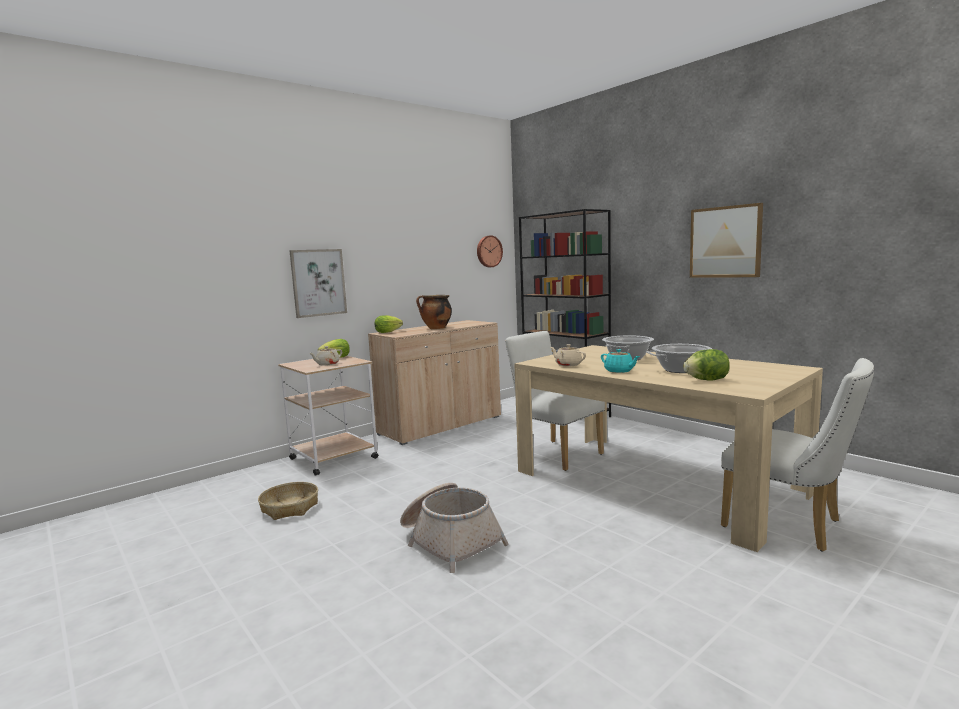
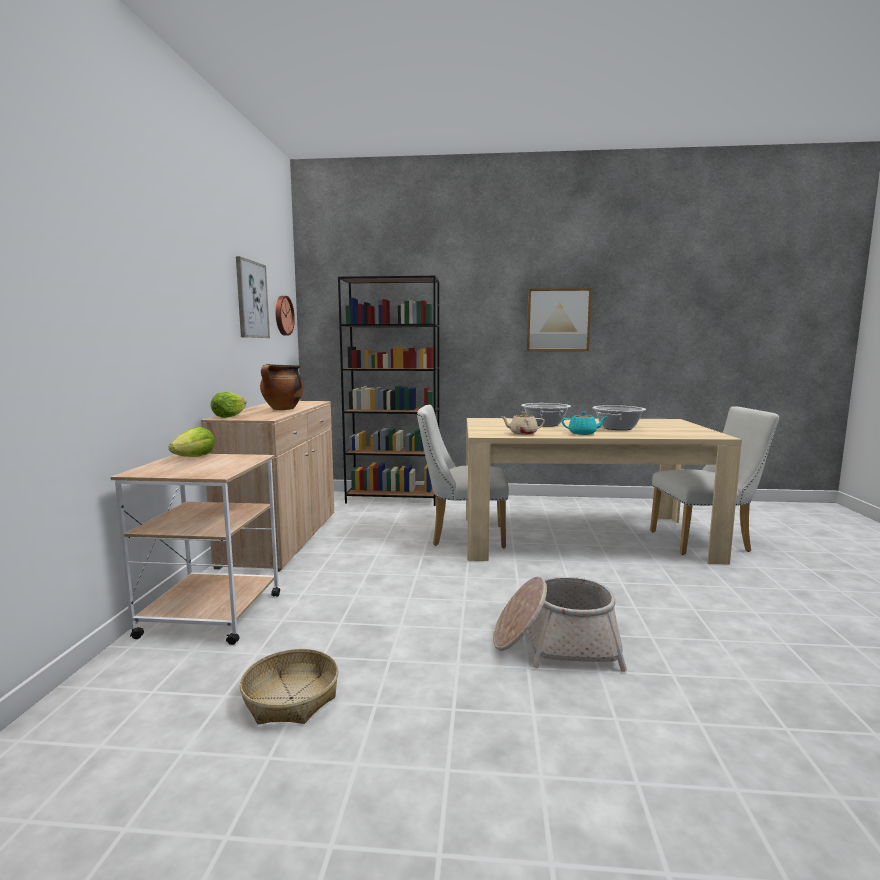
camera: 45 degrees left, 0 degrees up
(318, 282) = (145, 337): picture -> picture (251, 299)
(327, 364) = (216, 465): beige teapot -> none
(706, 380) = (663, 432): lettuce -> none

